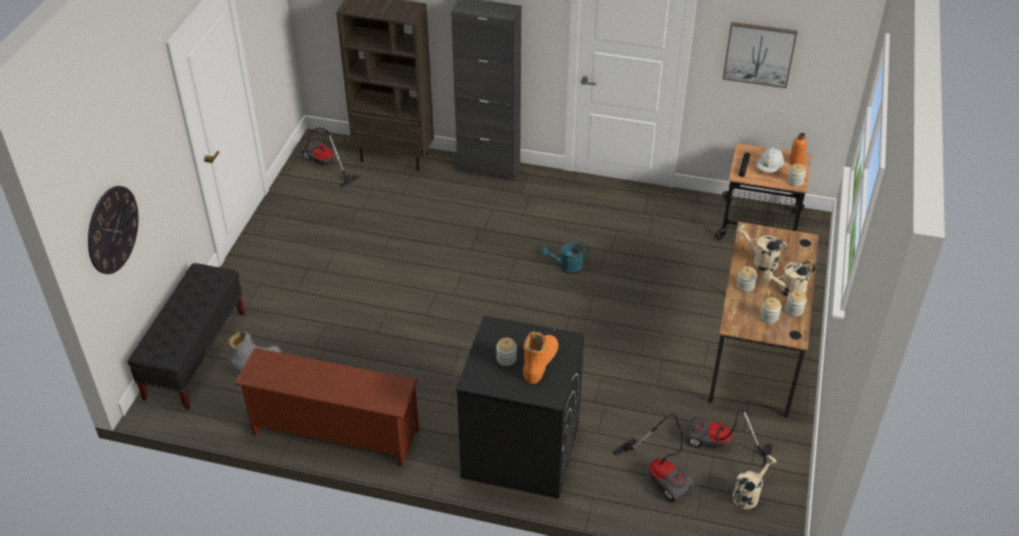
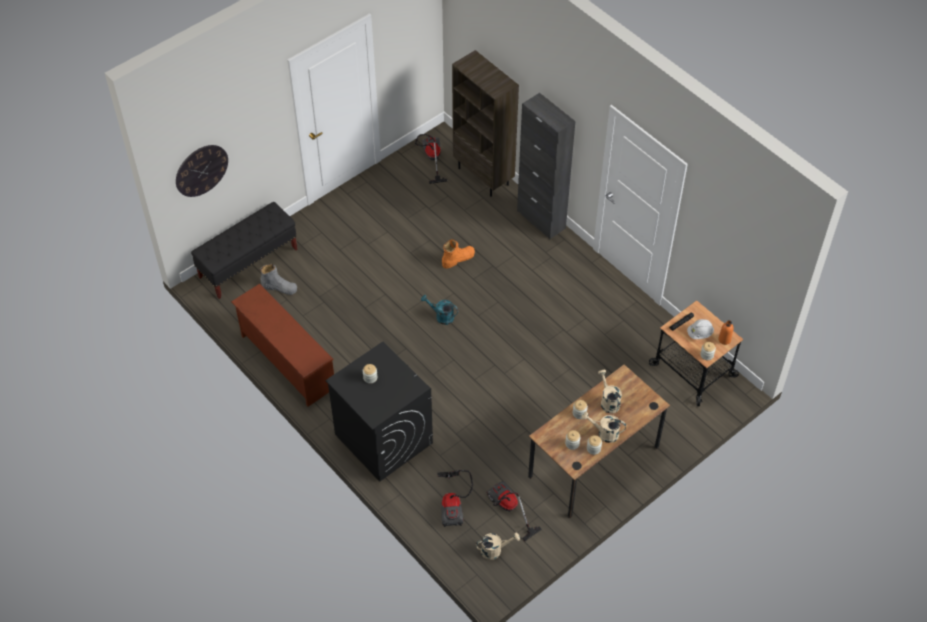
camera: 35 degrees right, 10 degrees up
(540, 362) = (387, 391): orange boot -> orange boot (458, 259)
(567, 267) = (525, 328): turquoise watering can -> turquoise watering can (441, 316)
(759, 54) = (719, 246): picture -> none

